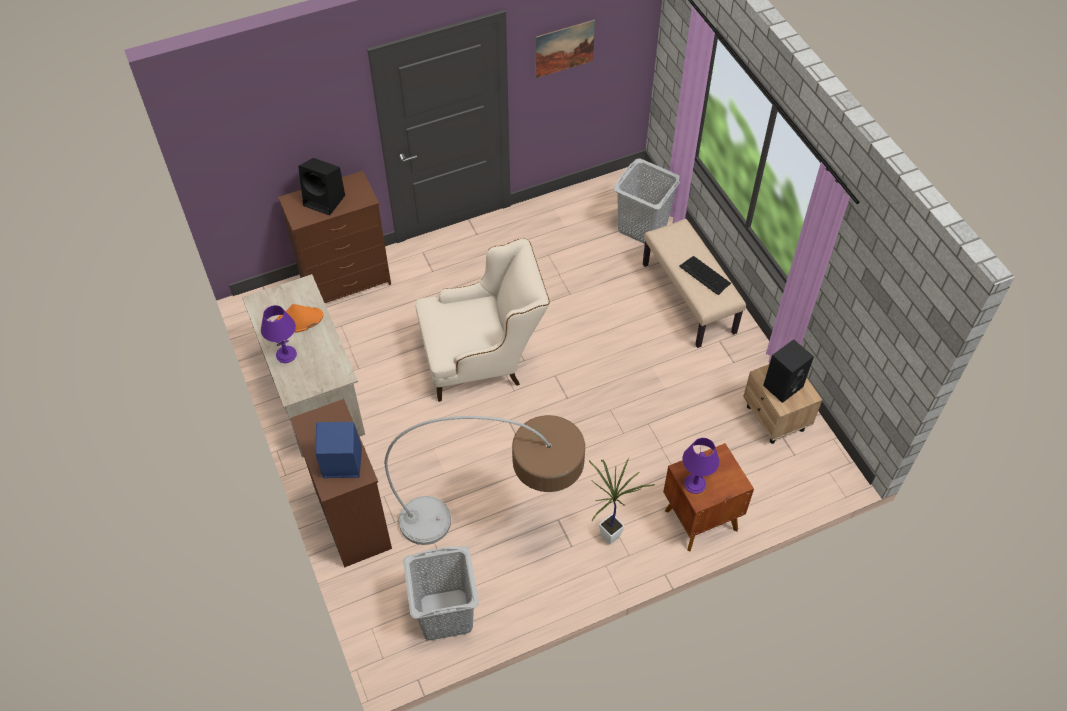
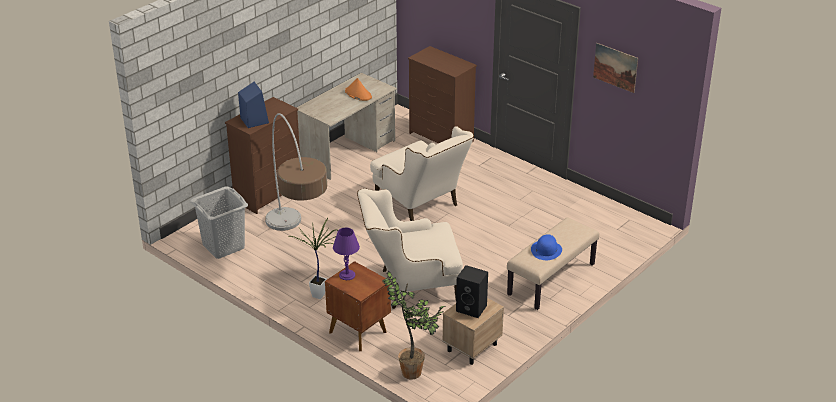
camera: 65 degrees right, 20 degrees down
(286, 355) = (330, 98): purple table lamp -> none
(325, 200) = (440, 60): black speaker -> none
(638, 433) = (410, 286): none -> beige armchair
(642, 227) = (601, 241): grey laundry basket -> none
(704, 275) = (546, 250): keyboard -> blue hat
(799, 490) = (414, 373): none -> potted plant

